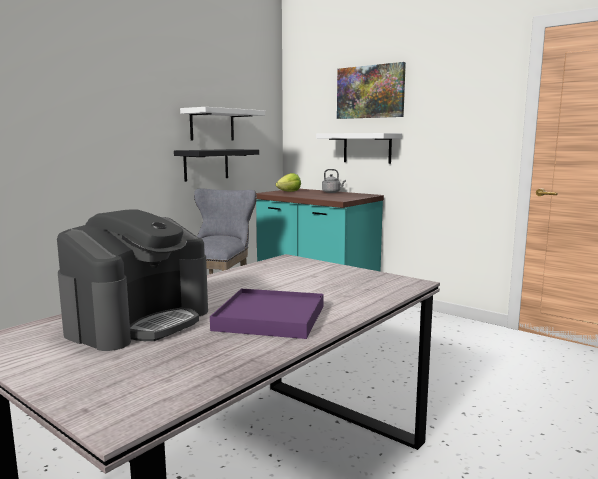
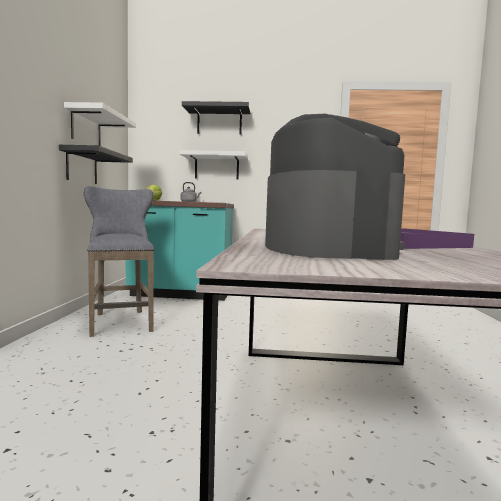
camera: 35 degrees left, 5 degrees down
(370, 92) = (219, 122): picture -> black shelf

